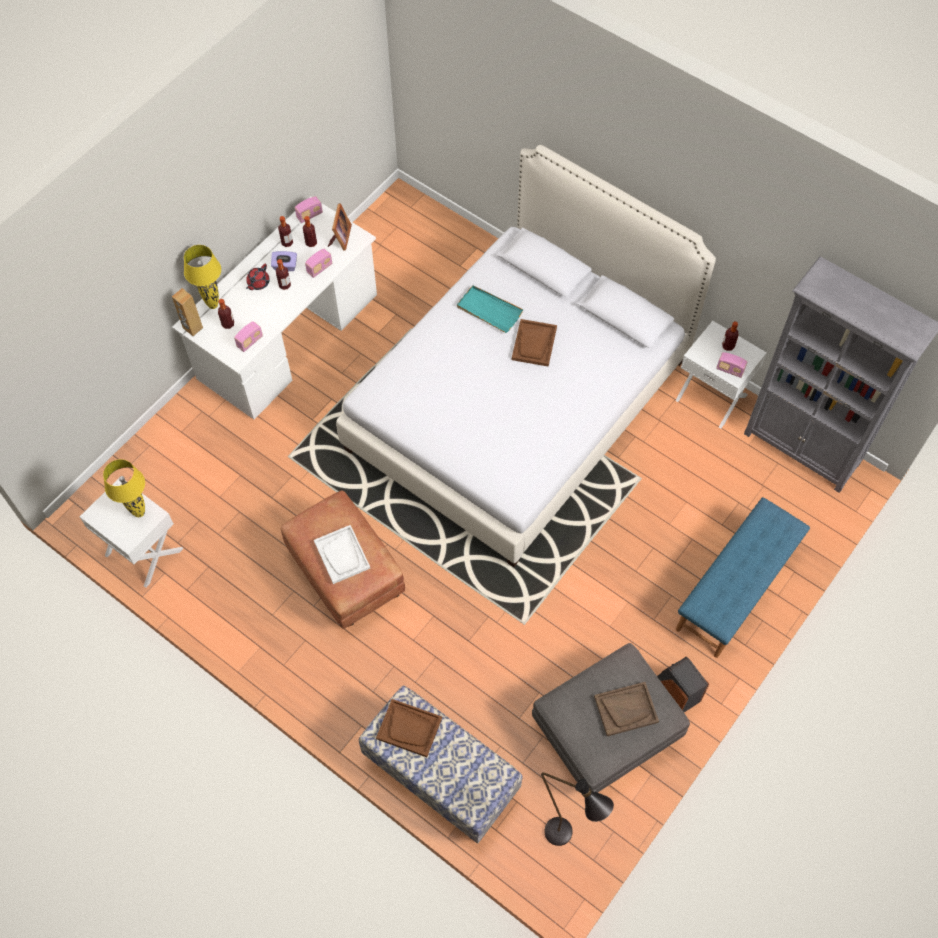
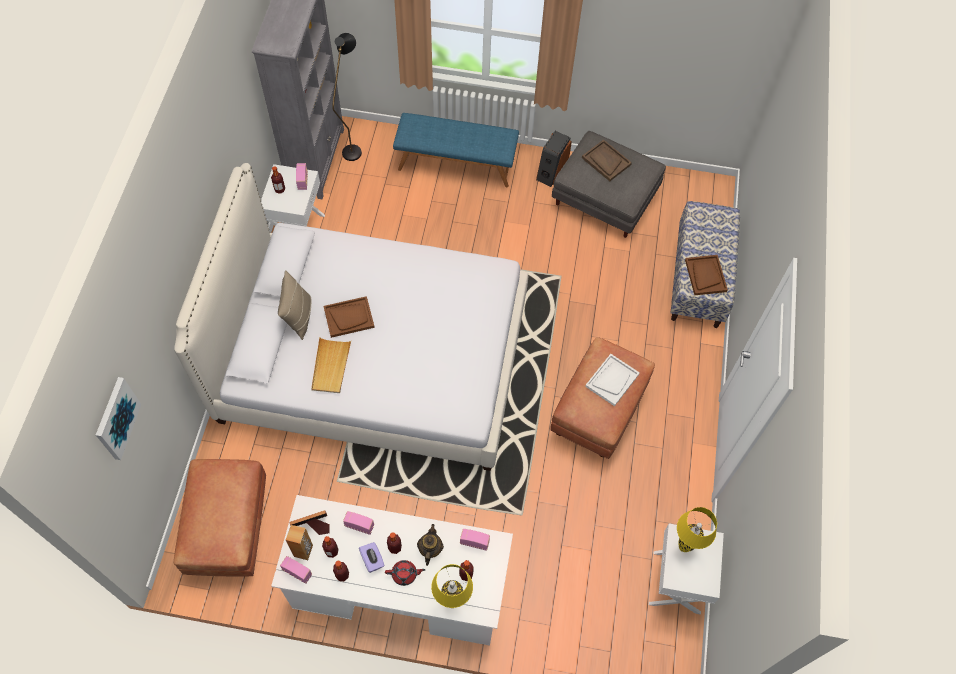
camera: 120 degrees left, 0 degrees up
(192, 328) = (488, 606): brown speaker -> brown speaker (303, 551)
(266, 308) = (430, 549): none -> teapot
(416, 240) = (229, 529): none -> brown ottoman
(456, 67) = (116, 418): none -> picture
(489, 310) = (330, 366): turquoise tray -> beige tray
(558, 305) = (298, 316): none -> beige pillow
(567, 838) = (686, 194): black floor lamp -> black floor lamp (353, 147)

